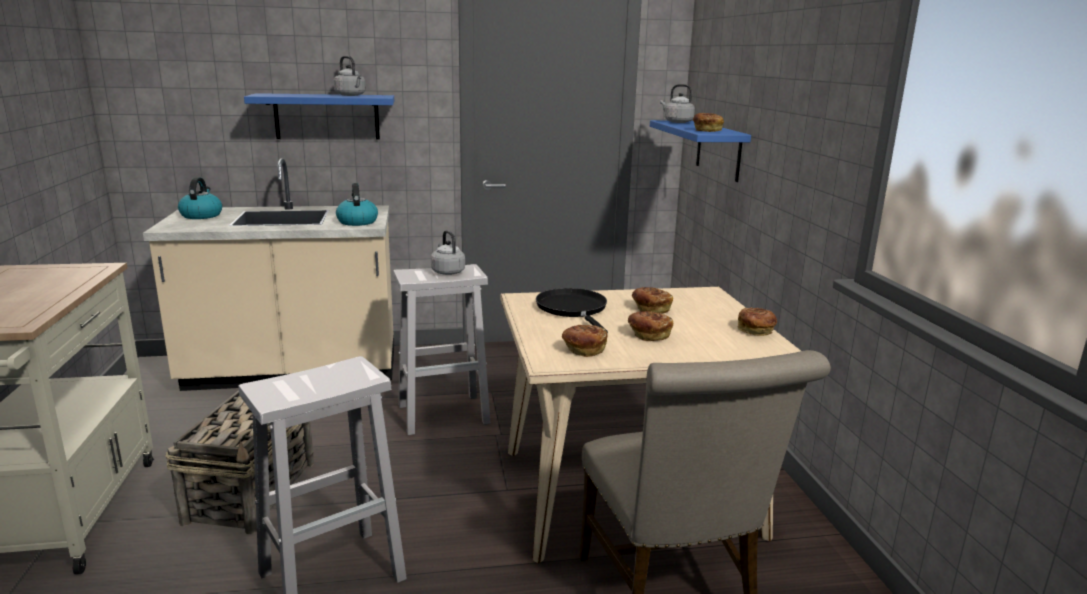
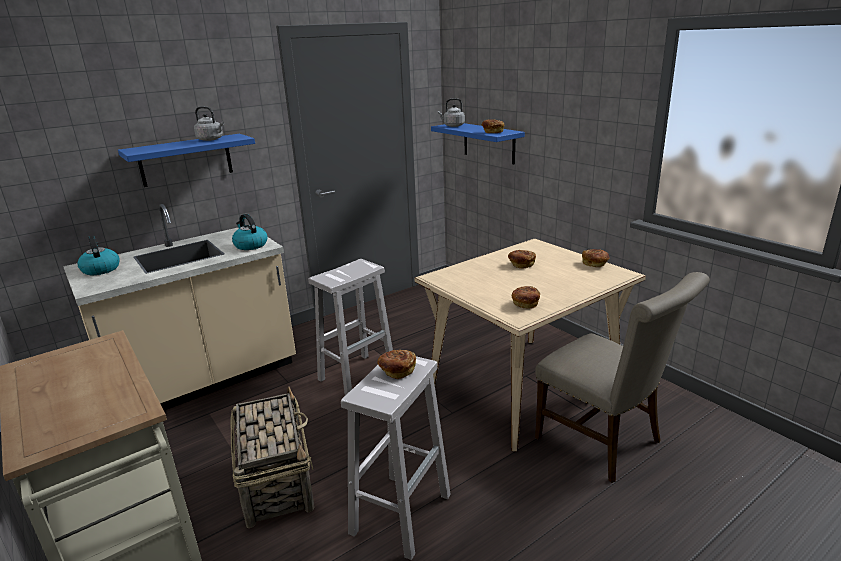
camera: 25 degrees left, 5 degrees up
(447, 272) = (350, 269): grey kettle -> none
(573, 309) = (478, 277): black frying pan -> none
(648, 335) = (545, 283): bread -> bread (397, 371)

